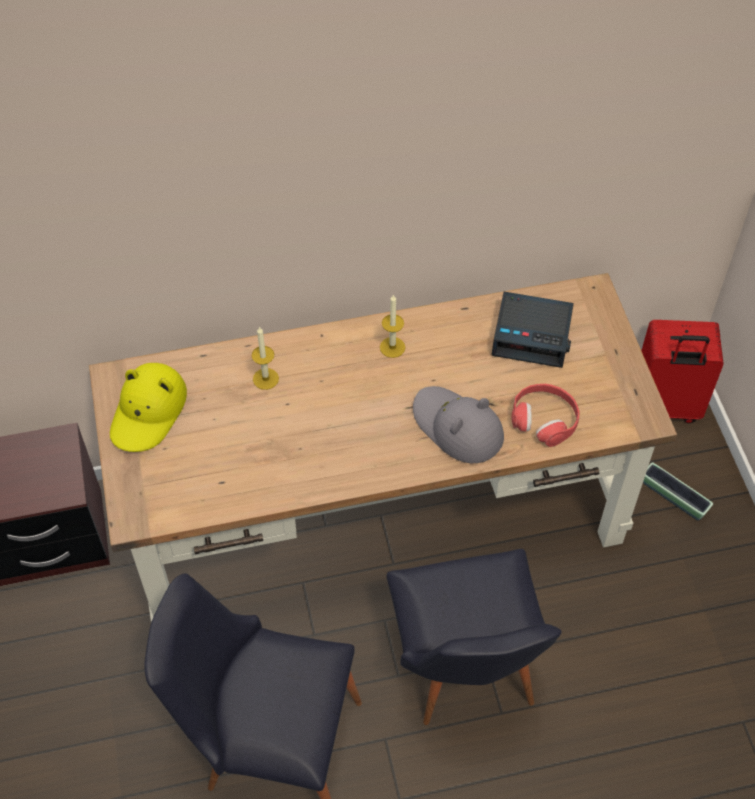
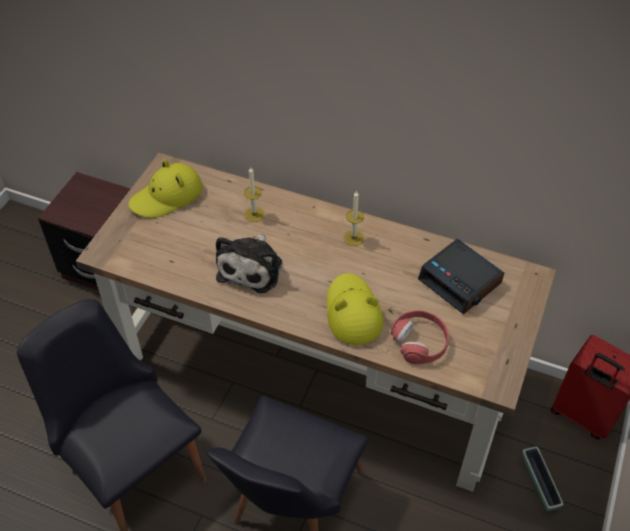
camera: 35 degrees right, 5 degrees down
(315, 439) = (252, 267): none -> plush toy
(457, 427) = (352, 312): grey hat -> yellow hat

